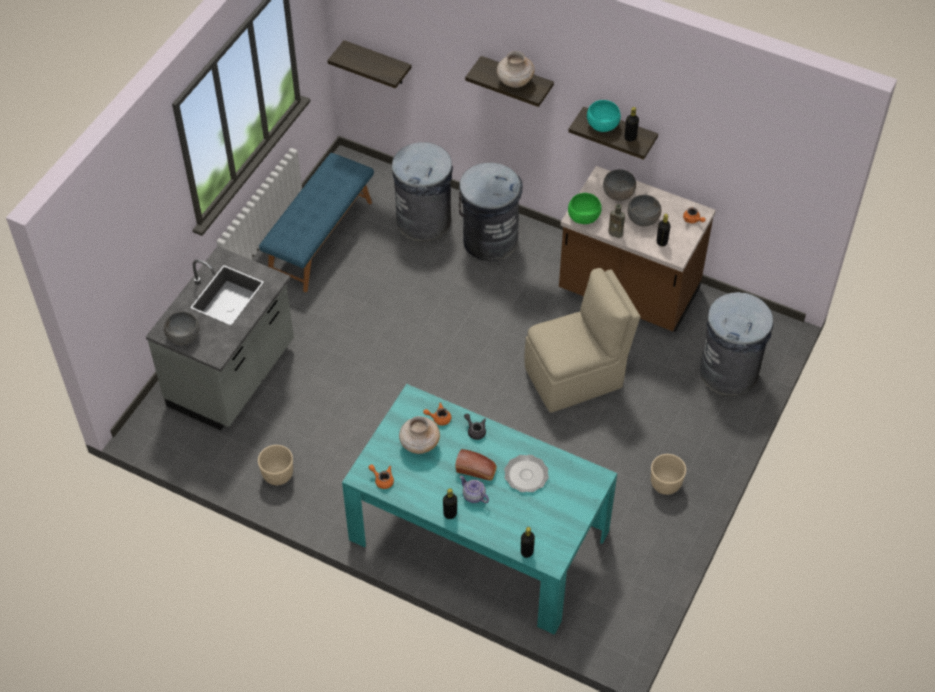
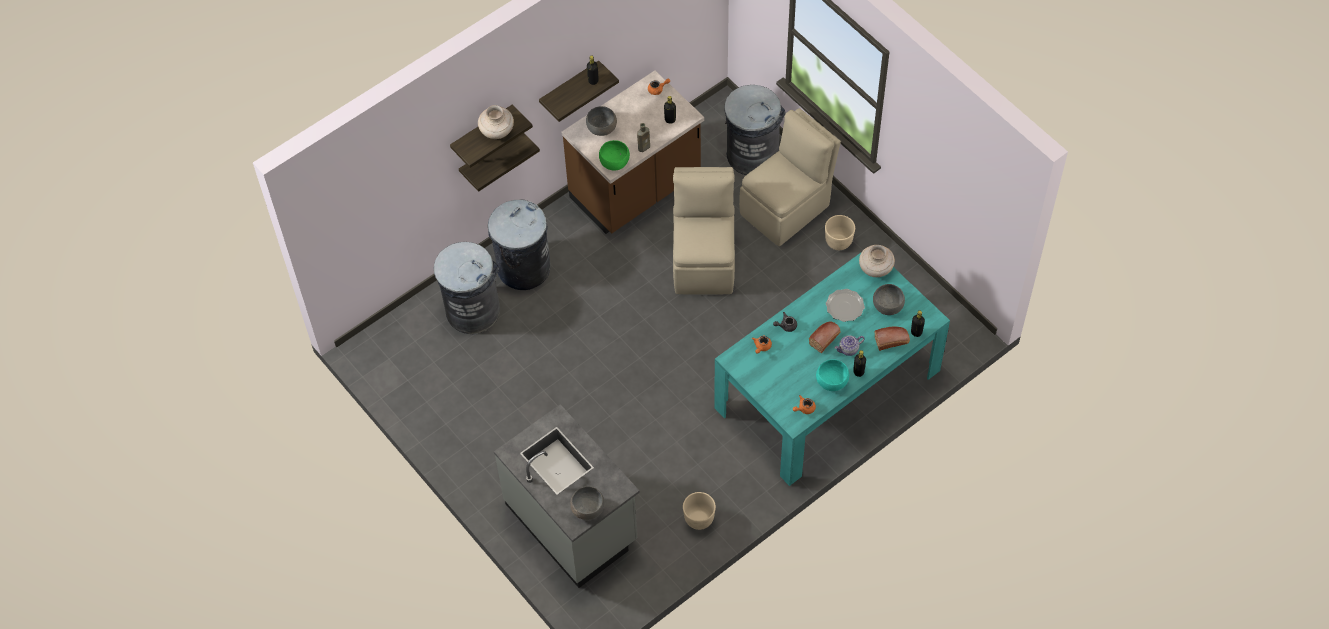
camera: 65 degrees left, 5 degrees up
(320, 238) = (446, 400): blue bench -> none
(378, 63) = (361, 241): shelf -> shelf (490, 157)
(419, 444) = (781, 370): beige vase -> beige vase (875, 269)
(504, 532) = (892, 341): none -> bread
(602, 125) = (568, 93): turquoise bowl -> turquoise bowl (831, 381)
(643, 219) = (638, 122): grey bowl -> grey bowl (888, 306)
(680, 424) = (786, 208): none -> beige chair

